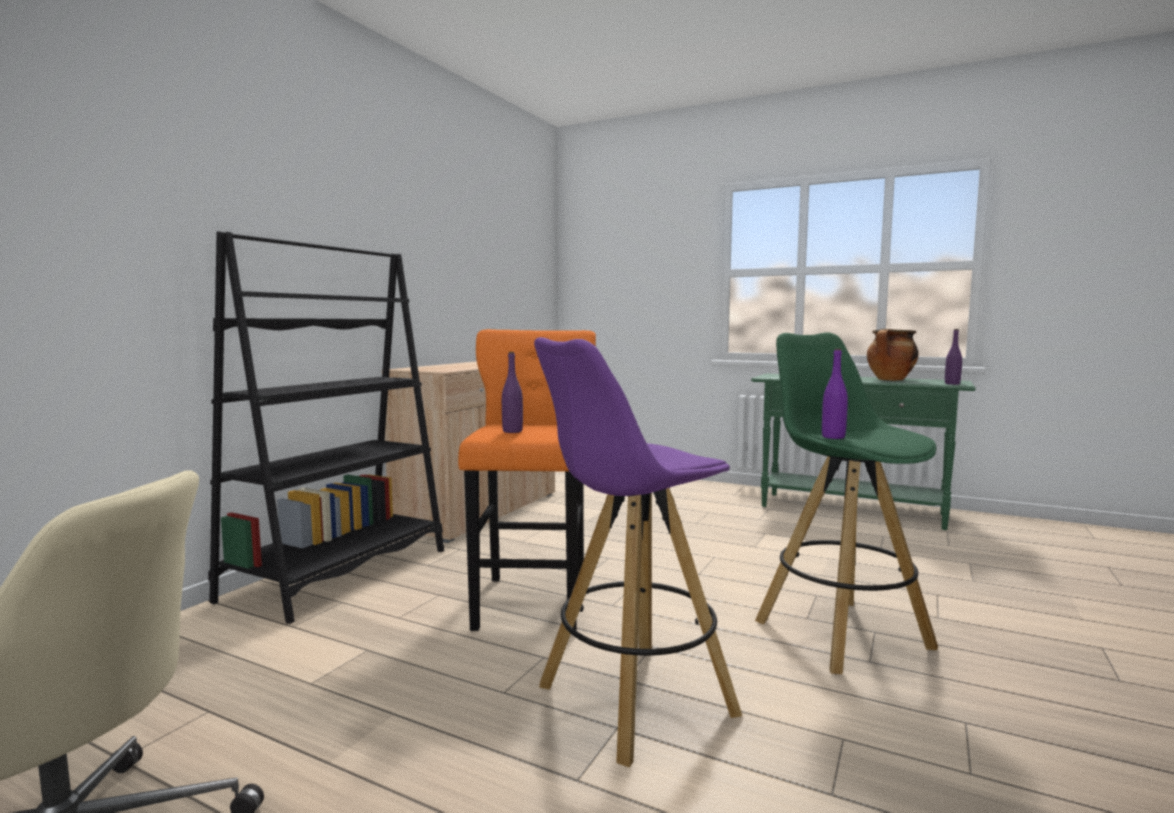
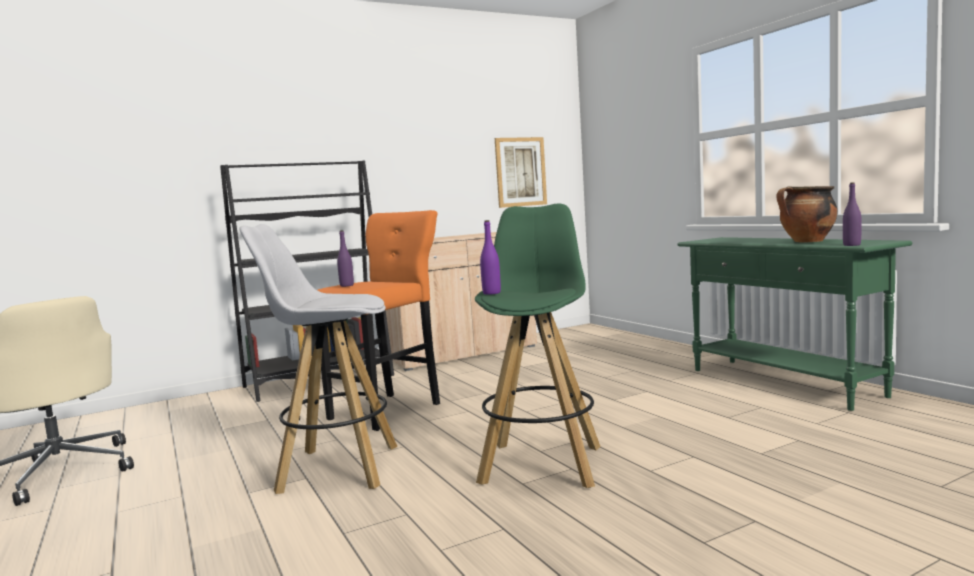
camera: 35 degrees right, 0 degrees up
(514, 290) = (520, 172): none -> picture
(633, 701) = (337, 469): purple stool -> white stool

